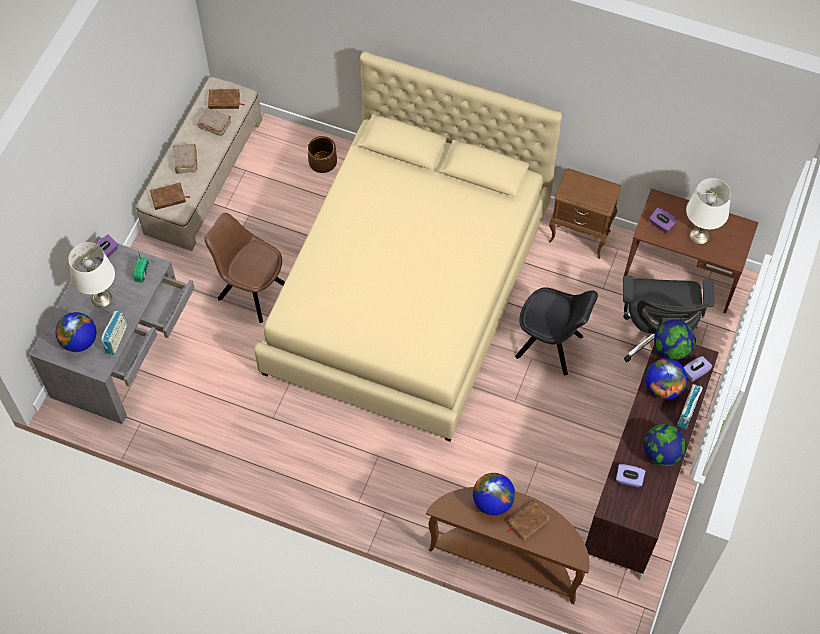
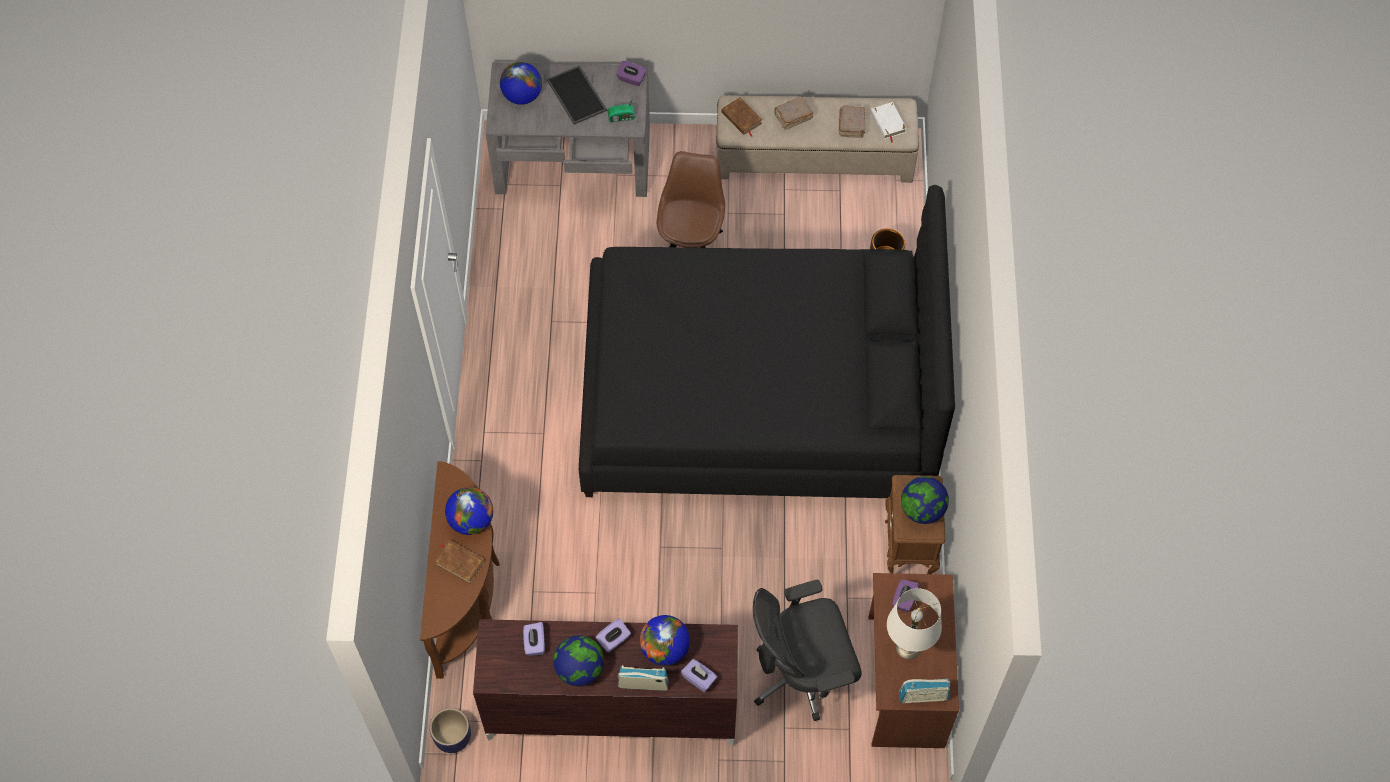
camera: 70 degrees right, 0 degrees up
(101, 298) = (578, 95): white table lamp -> tray
(116, 338) = (537, 124): radio -> radio (923, 696)
(224, 101) = (887, 122): brown book -> white book
(408, 289) = (758, 396): beige bed -> black bed
(550, 346) = (745, 563): black chair -> none
(630, 606) = (452, 738): none -> planter
(644, 421) = (613, 640): none -> purple tissue box
(671, 349) = (720, 645): globe -> globe (922, 510)

